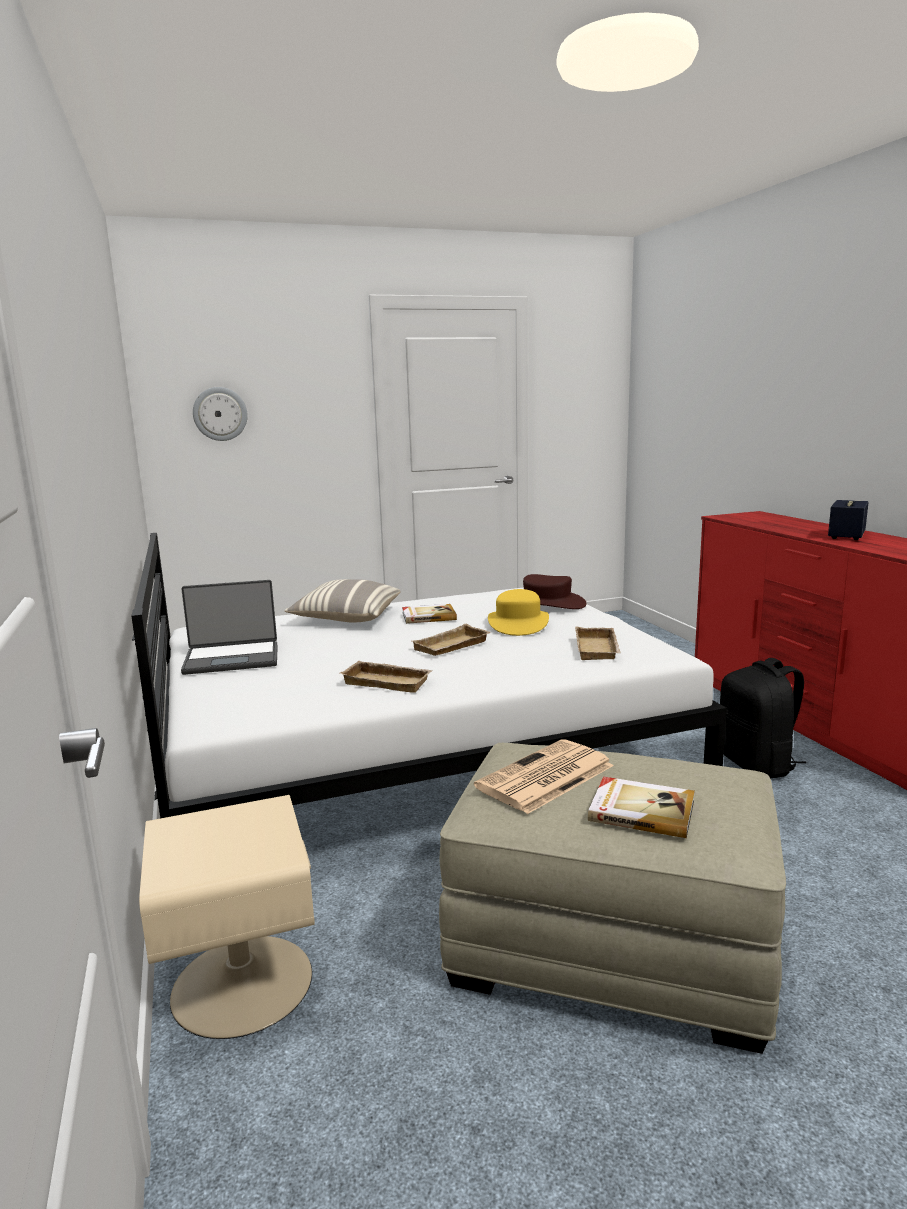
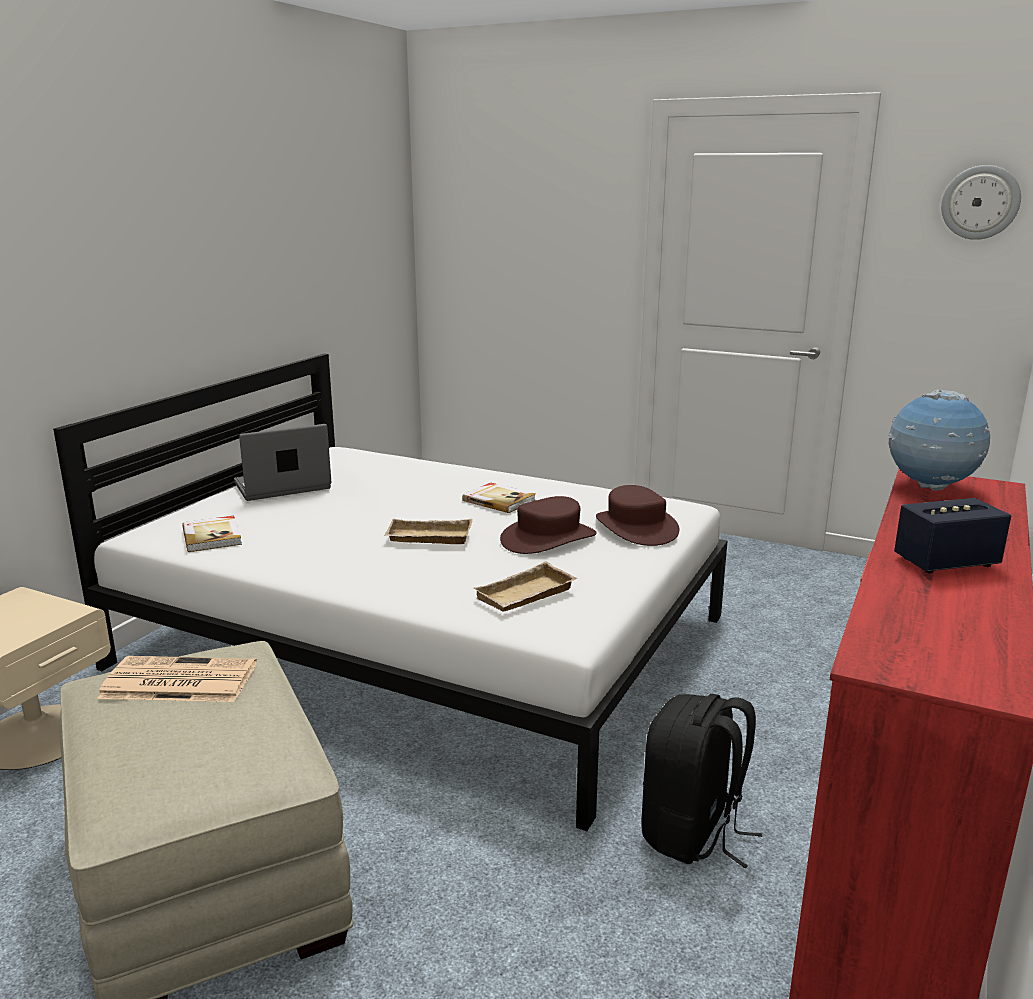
camera: 45 degrees right, 5 degrees up
(220, 414) = (486, 235): wall clock -> wall clock (980, 202)
(232, 659) = (282, 487): laptop -> laptop turned 120 degrees clockwise
(346, 618) = (441, 478): pillow -> none
(389, 681) = (305, 550): beige tray -> none
(518, 623) = (548, 538): yellow hat -> brown hat
(641, 810) = (146, 744): book -> book (213, 536)
(741, 519) = (930, 488): none -> globe

